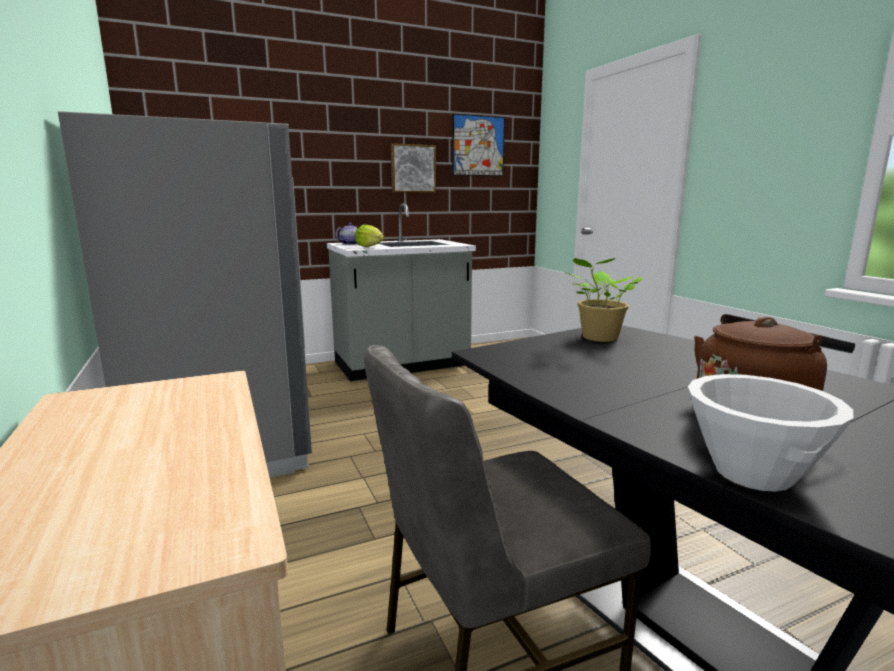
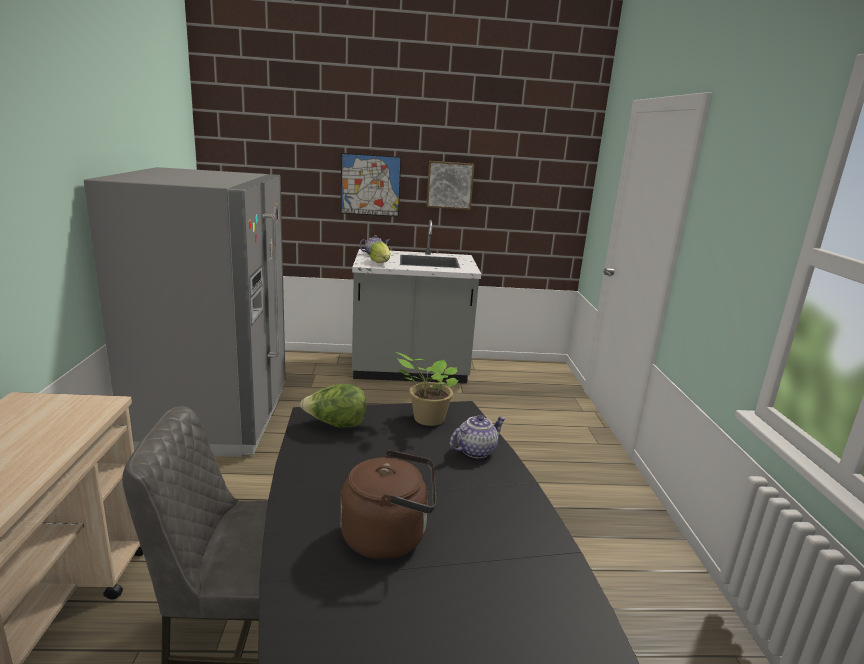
camera: 20 degrees right, 5 degrees up
(478, 146) = (523, 165): picture -> picture (370, 185)
(524, 355) = (336, 425): none -> lettuce
(685, 349) = (475, 450): none -> teapot
(754, 472) = (295, 580): white bowl -> none

